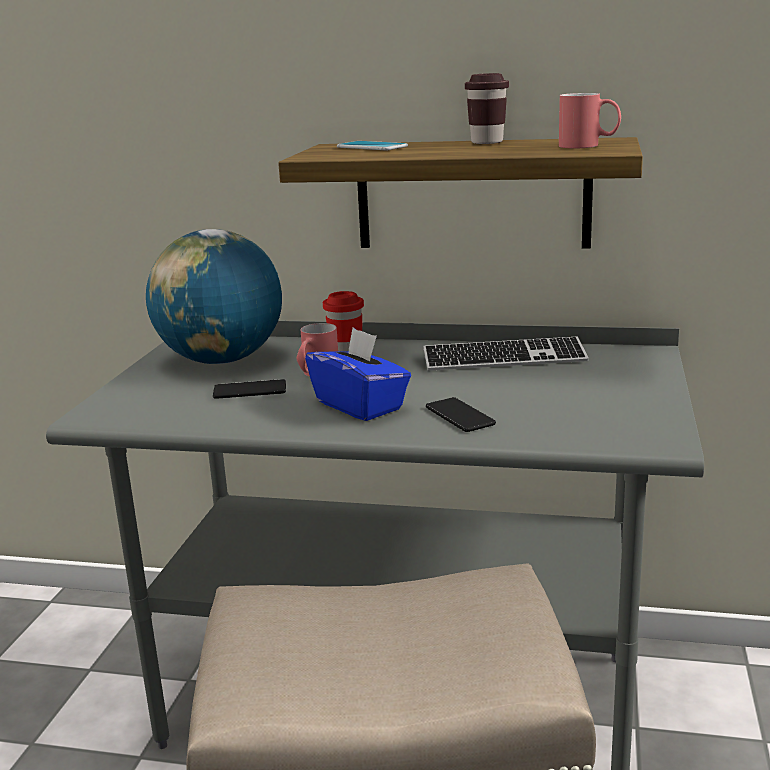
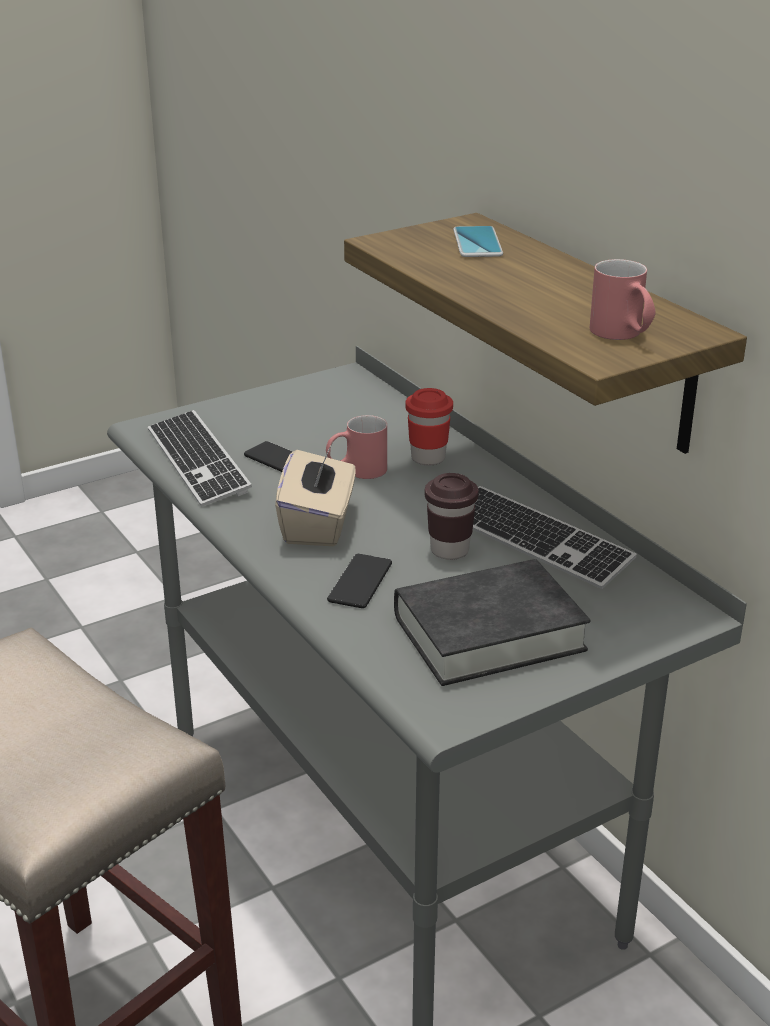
camera: 45 degrees right, 10 degrees up
(183, 414) = (197, 461): none -> keyboard
(221, 360) = (327, 414): globe -> none
(360, 405) = (318, 525): blue tissue box -> beige tissue box
(487, 142) = (584, 279): brown cup -> brown cup (449, 550)
(587, 401) = (488, 633): none -> black book

